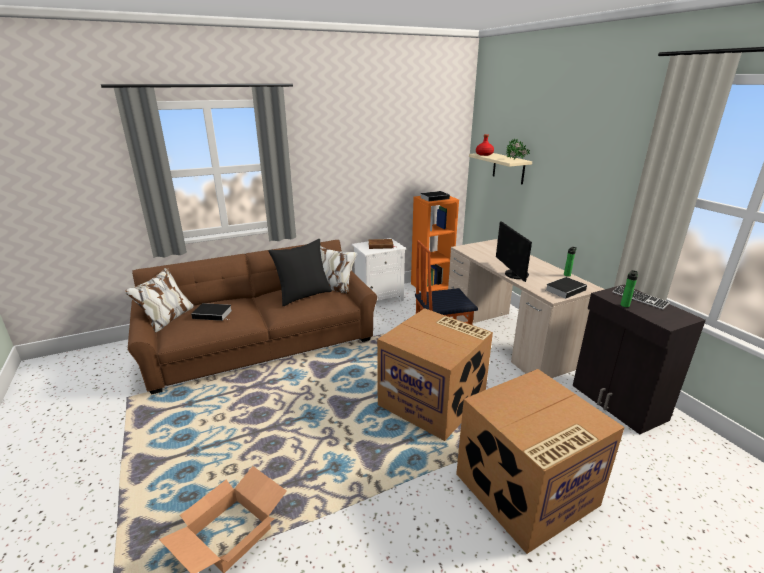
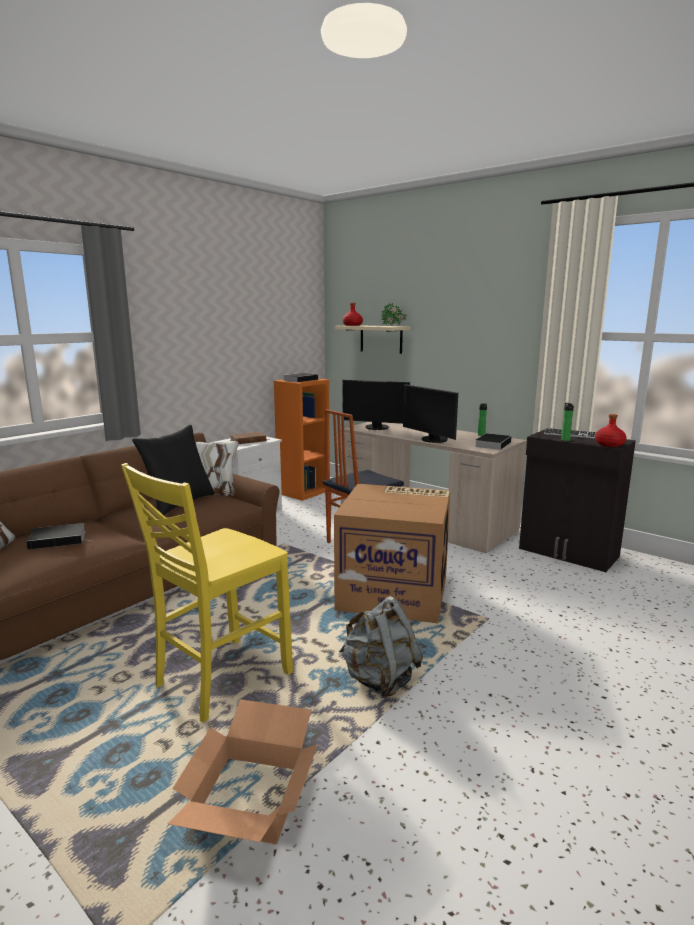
camera: 25 degrees left, 10 degrees down
(270, 438) = (220, 679): none -> yellow chair
(367, 476) = (379, 680): none -> grey backpack
(480, 251) = (376, 428): none -> monitor
(525, 491) = (551, 643): cardboard box -> none
(665, 321) = (609, 445): none -> red bottle

